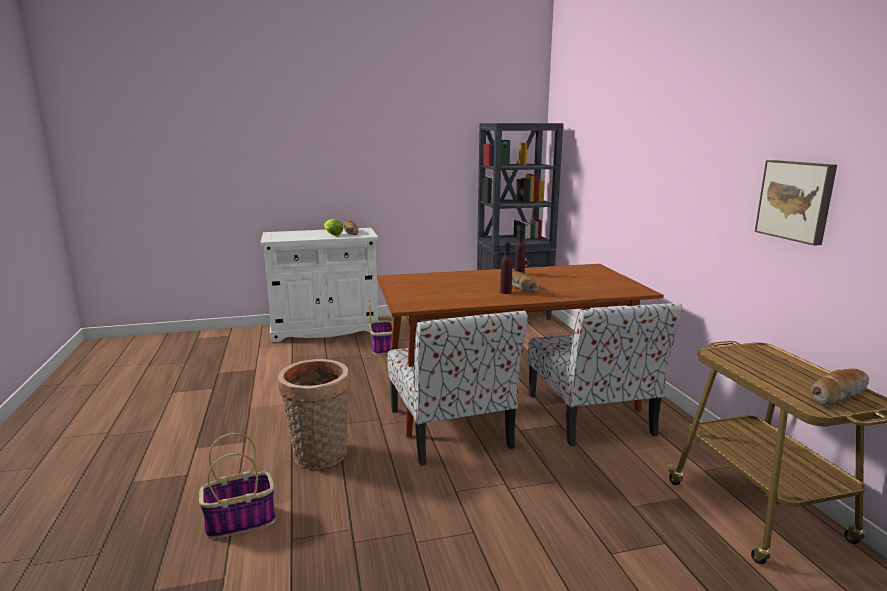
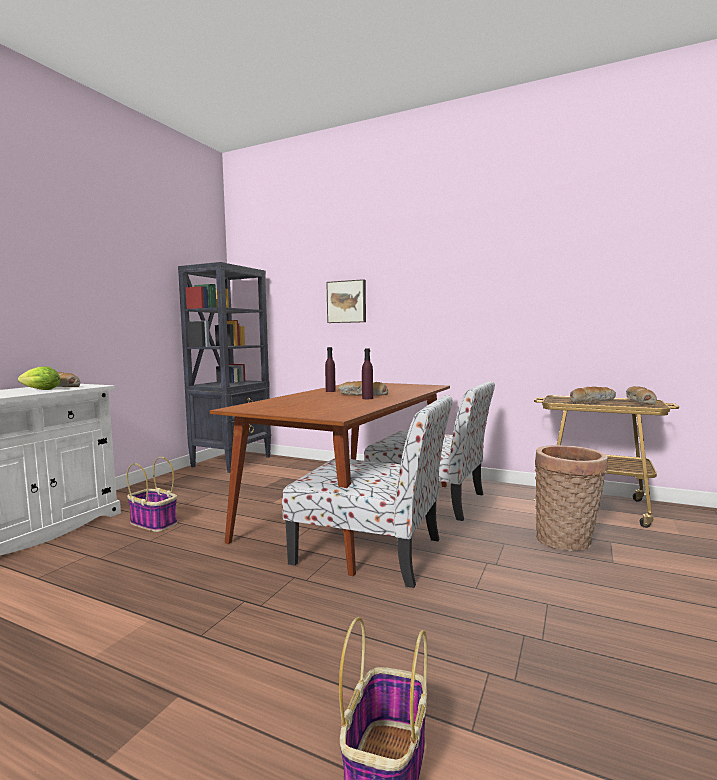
camera: 50 degrees left, 10 degrees down
(319, 457) = (315, 642): basket -> basket (567, 541)
(767, 369) = (592, 401): none -> bread
(796, 200) = (544, 298): picture -> picture (347, 302)

